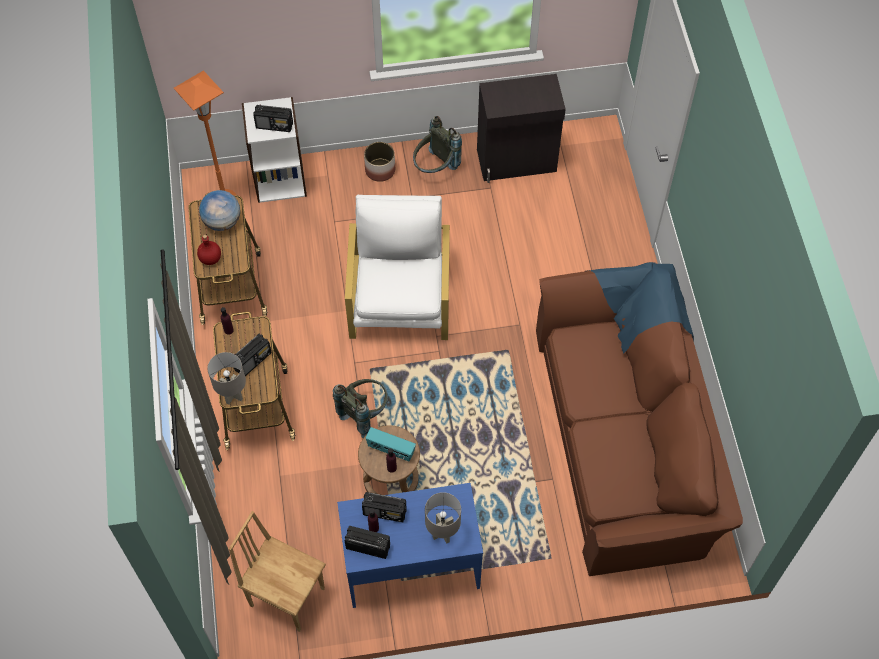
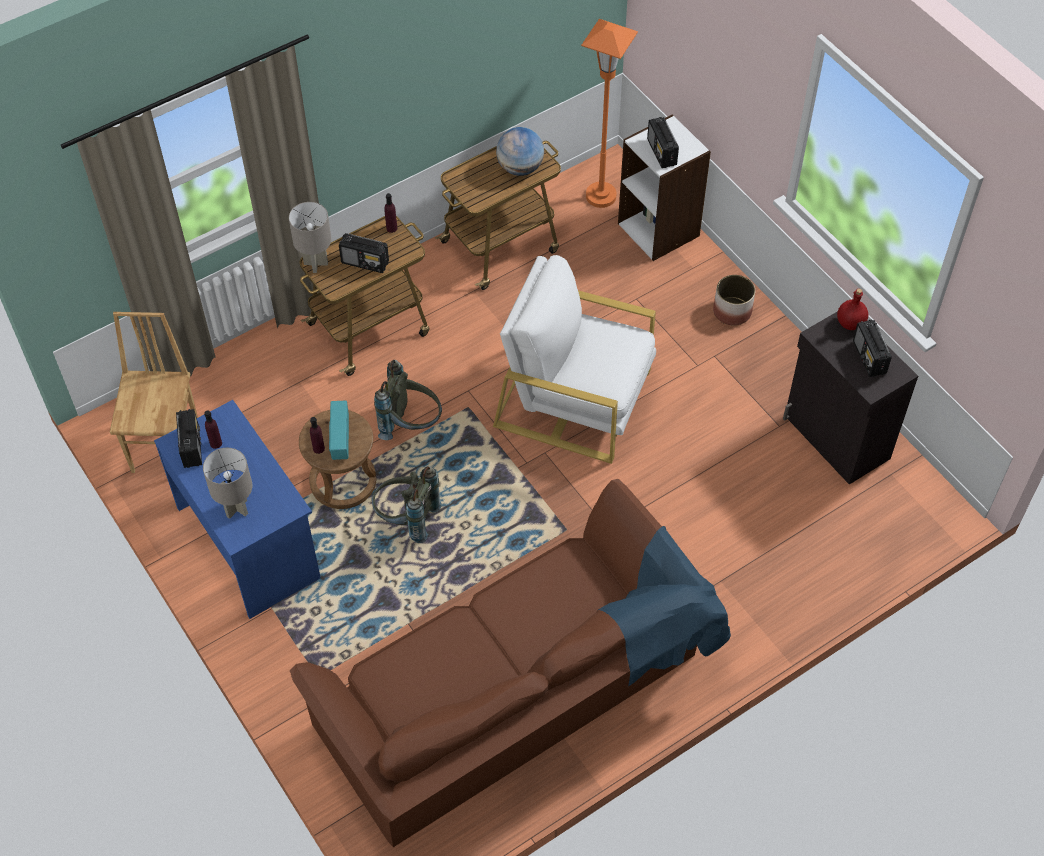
camera: 65 degrees right, 5 degrees down
(211, 259) = (469, 178): red bottle -> red bottle (850, 324)
(385, 512) = (239, 446): radio -> radio (869, 358)
(400, 297) = (574, 398): white armchair -> white armchair turned 135 degrees counterclockwise
(435, 168) = (770, 361): grey backpack -> grey backpack (407, 520)

